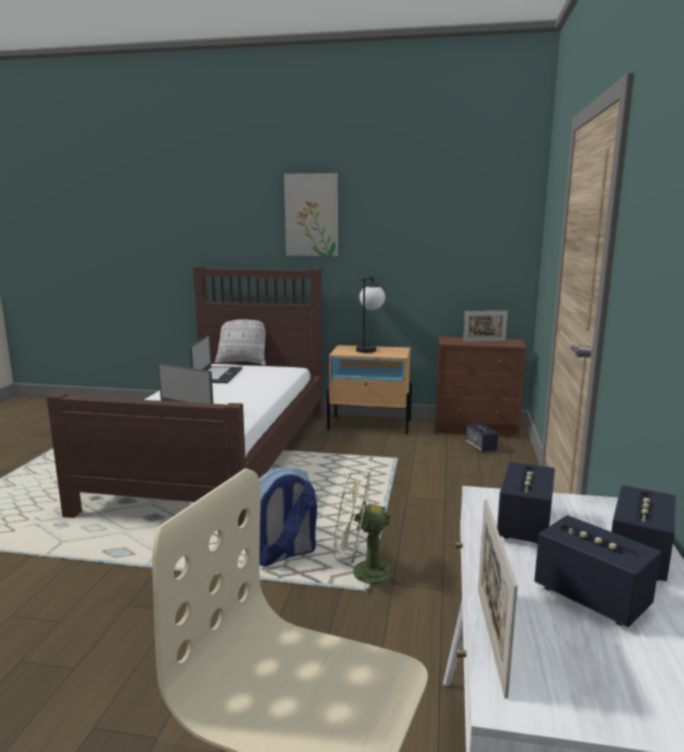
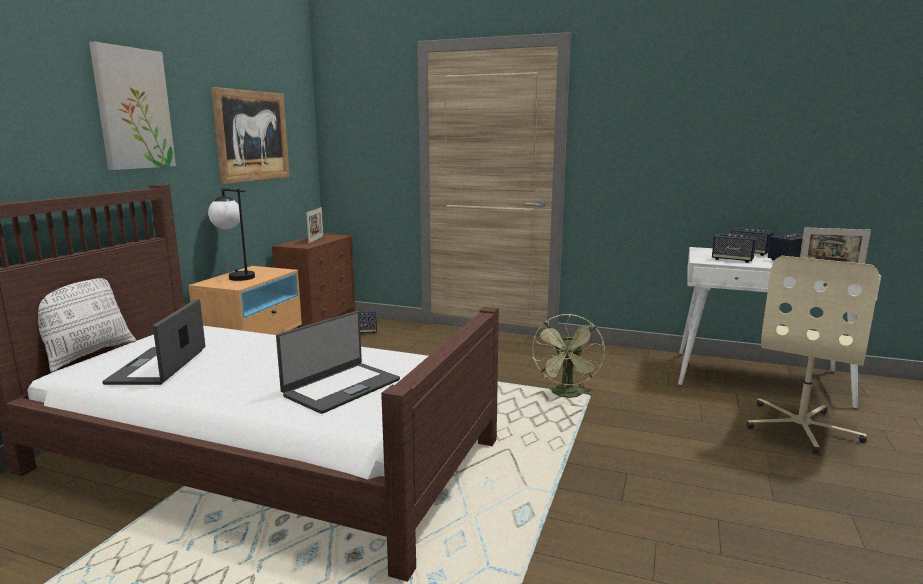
camera: 80 degrees left, 0 degrees up
(217, 375) = (159, 366): laptop -> laptop turned 105 degrees counterclockwise
(283, 555) = (536, 423): backpack -> none
(433, 234) = (252, 136): none -> picture

